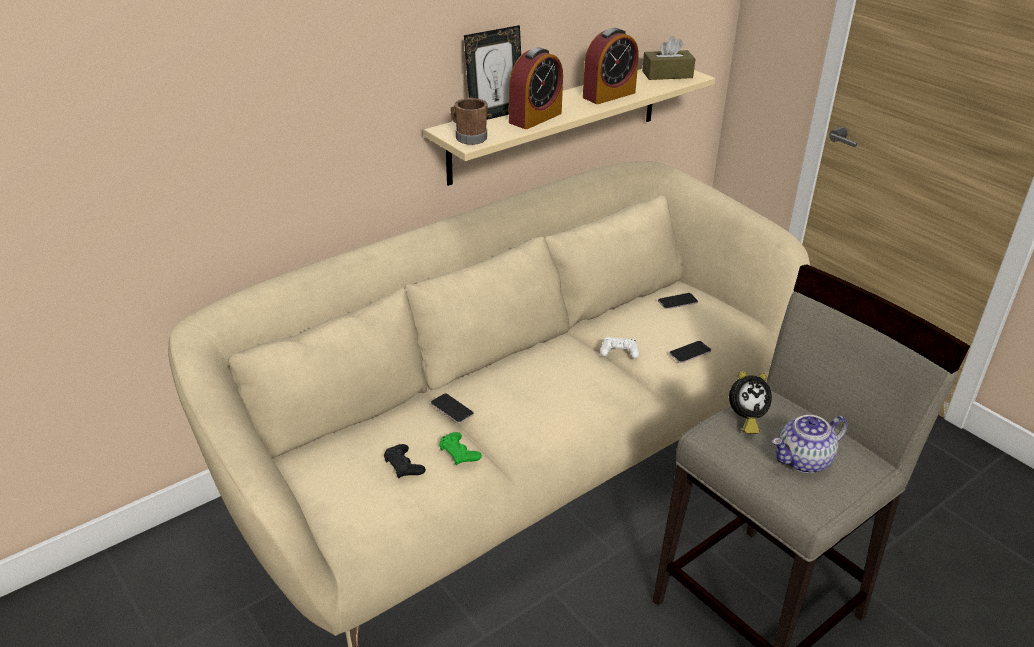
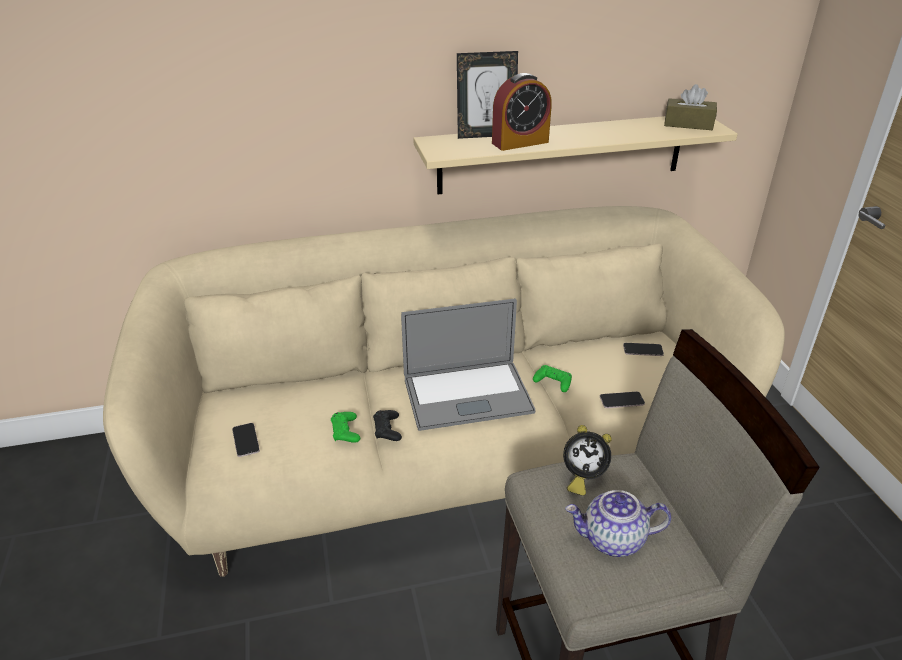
camera: 25 degrees right, 0 degrees up
(403, 466) = (293, 428): black game controller -> black game controller (387, 429)
(452, 409) = (370, 392): phone -> phone (246, 440)
(468, 137) = (443, 149): brown mug -> none
(551, 385) = (467, 395): none -> laptop
(609, 95) = (610, 133): alarm clock -> none
(619, 352) = (553, 382): white game controller -> green game controller

